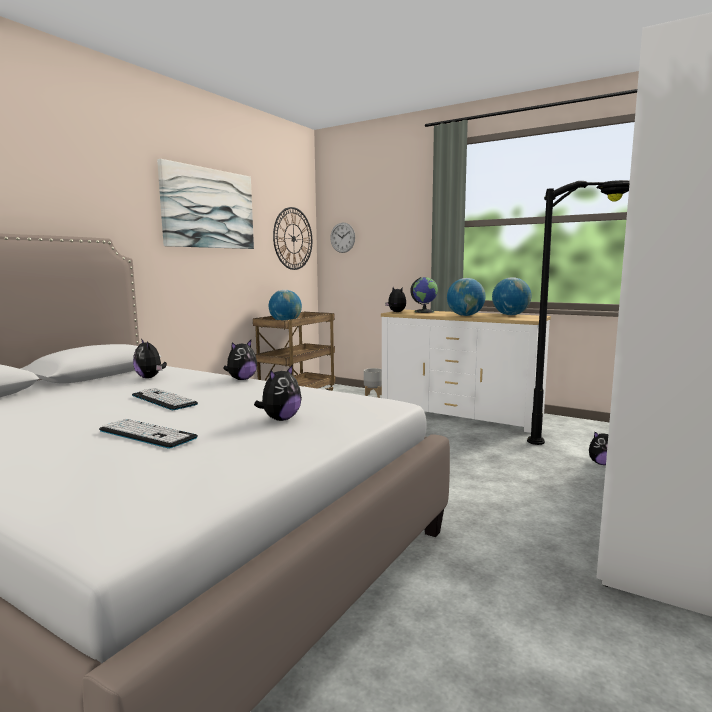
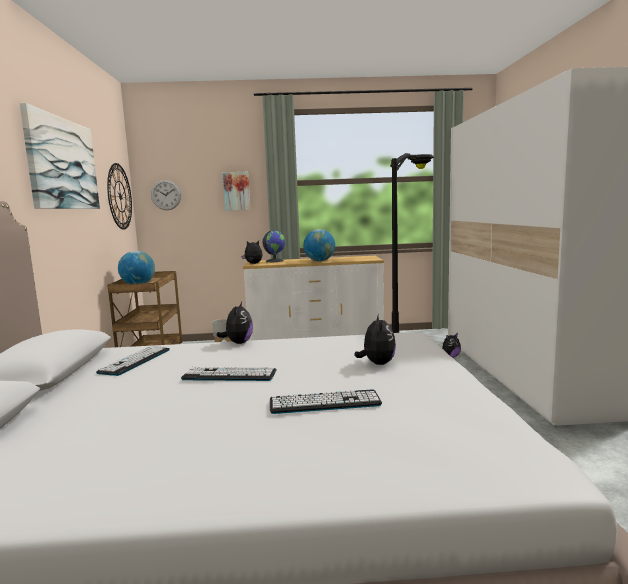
camera: 35 degrees left, 0 degrees up
(150, 377) = (135, 361): plush toy -> keyboard
(405, 233) = (236, 191): none -> picture
(510, 315) = (348, 257): globe -> none

